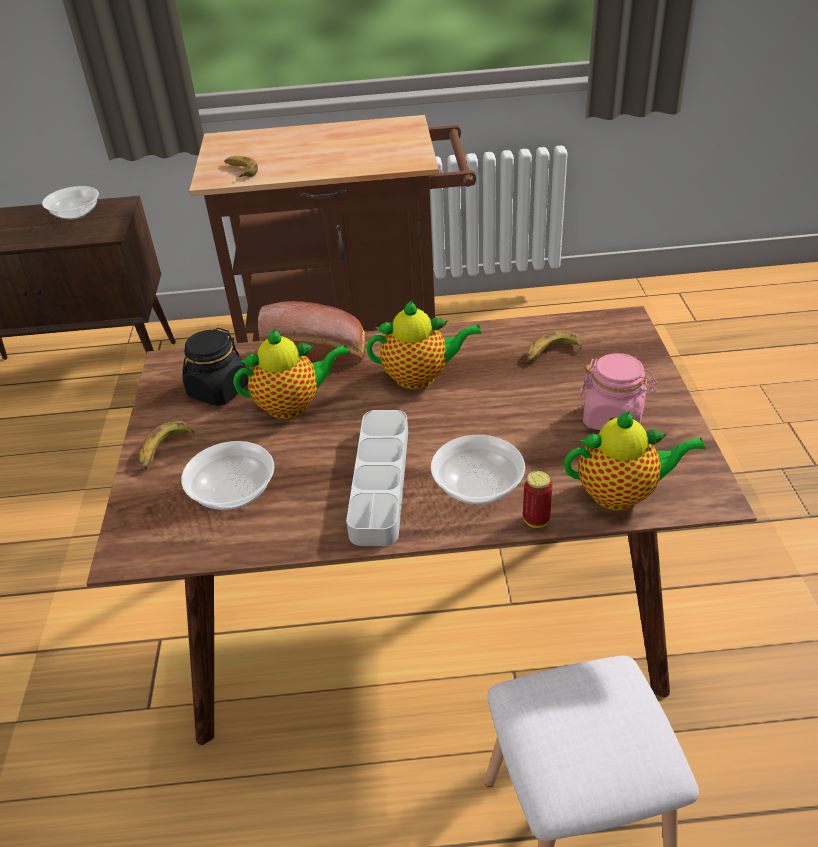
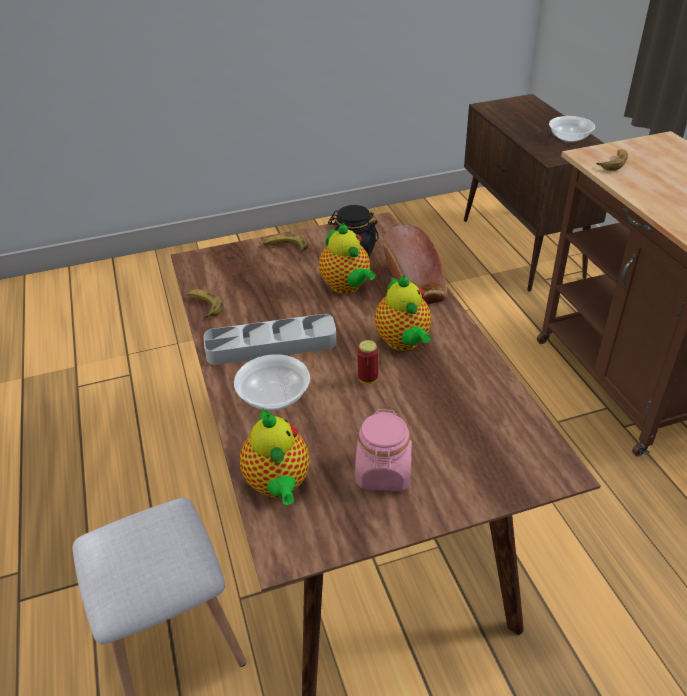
camera: 75 degrees right, 0 degrees up
(233, 492) = (250, 284): bowl -> none
(536, 520) = (240, 434): can -> can (368, 379)
(551, 352) = (473, 419): banana -> banana (204, 306)

